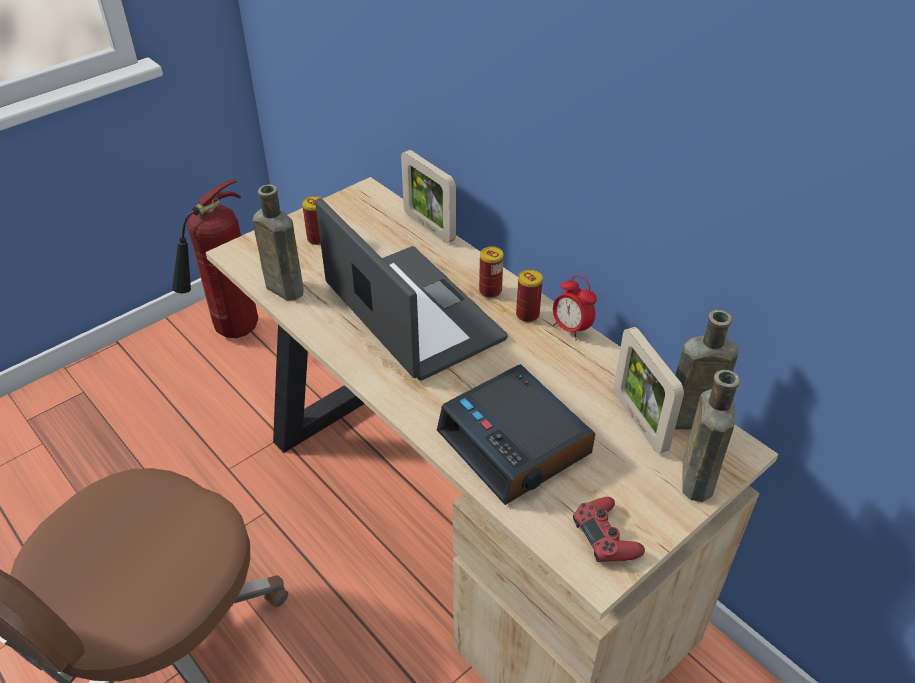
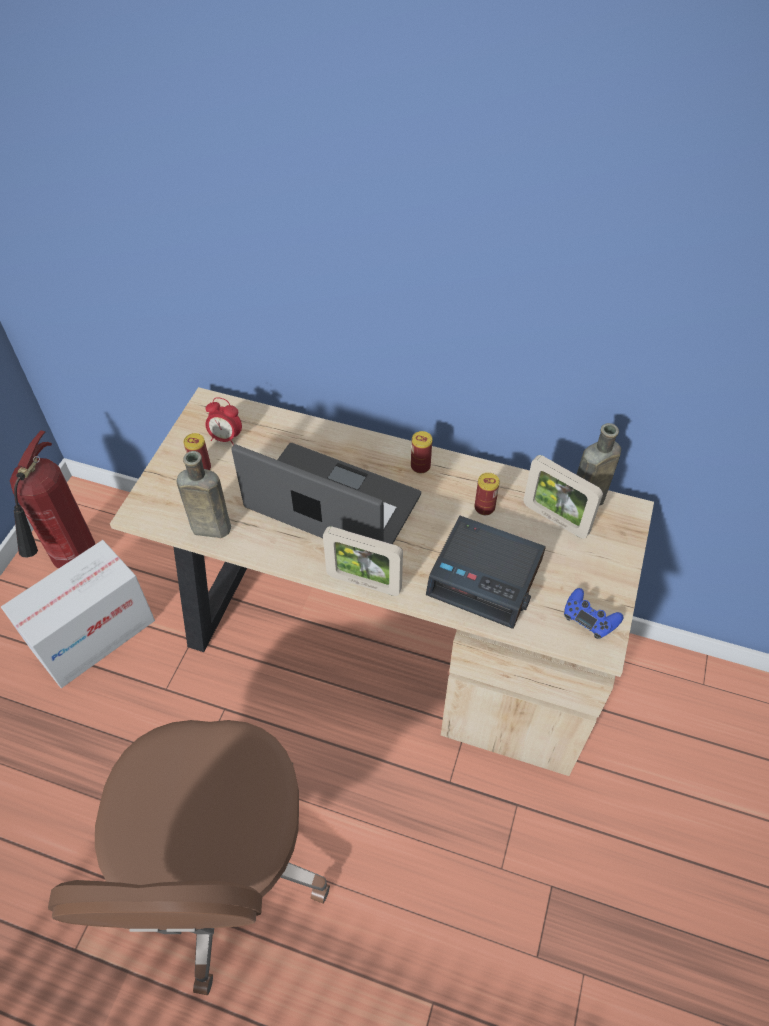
camera: 30 degrees left, 10 degrees up
(204, 395) = (94, 635): none -> cardboard box
(429, 227) = (287, 418): picture frame -> picture frame (364, 583)
(490, 291) = (378, 457): can -> can (484, 507)
(571, 329) = (460, 464): alarm clock -> alarm clock (226, 438)
(605, 536) = (590, 617): red game controller -> blue game controller
(696, 477) = (616, 544): brown bottle -> none

